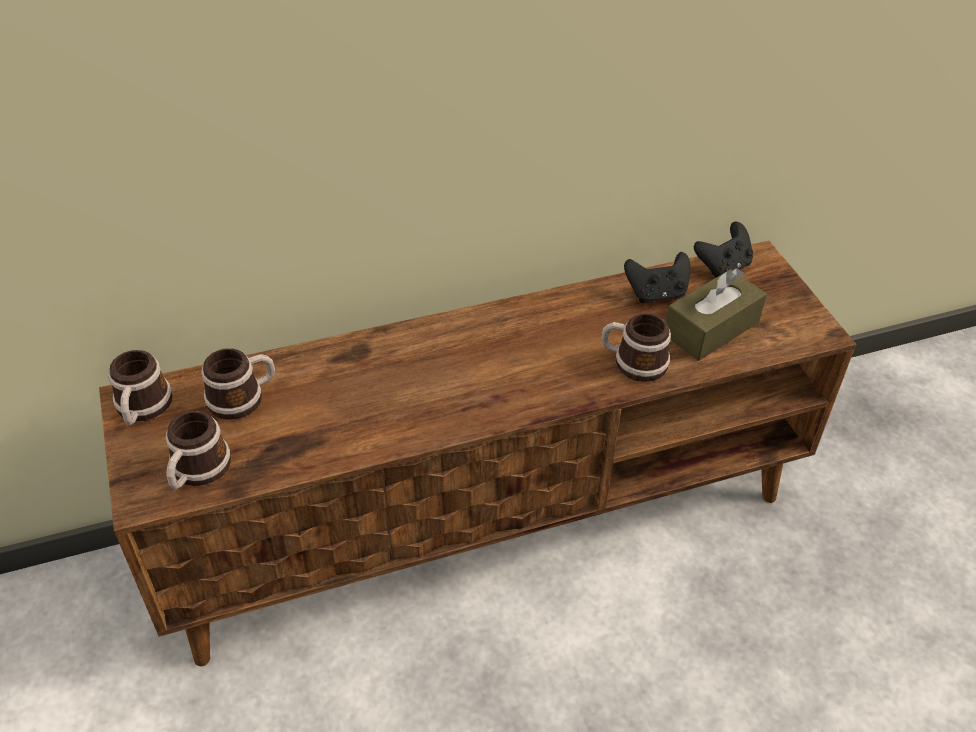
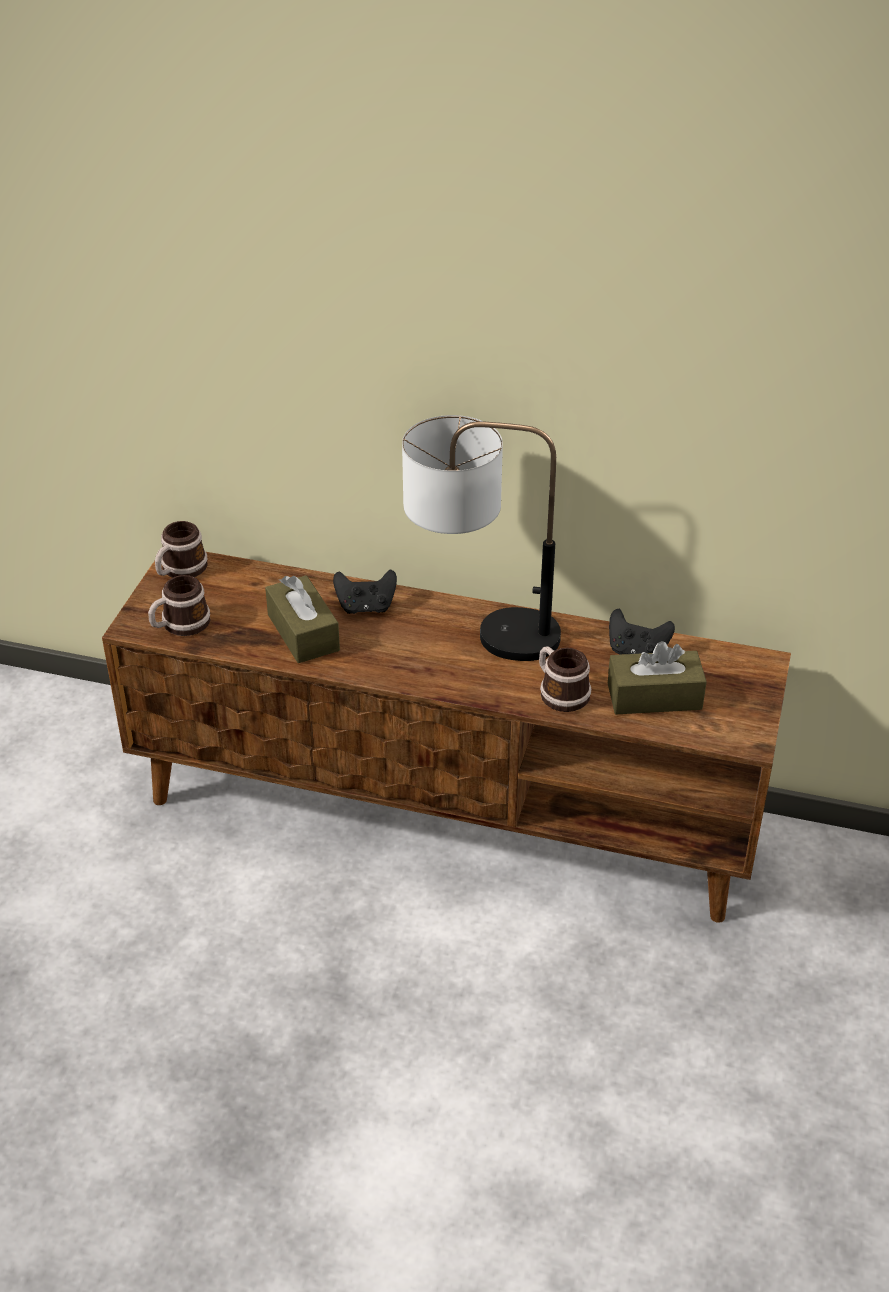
camera: 35 degrees right, 5 degrees down
(243, 397) = (250, 591): mug -> none
(339, 417) = (303, 632): none -> brown tissue box
(509, 338) = (480, 633): none -> table lamp
(723, 267) = (720, 656): black game controller -> black game controller (366, 607)

